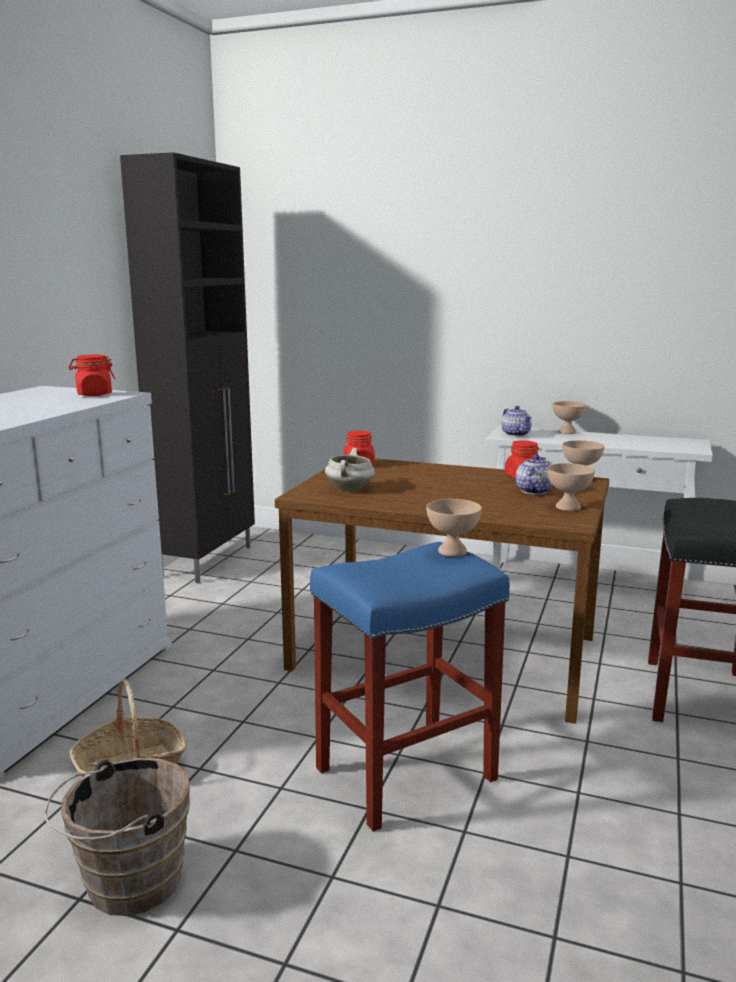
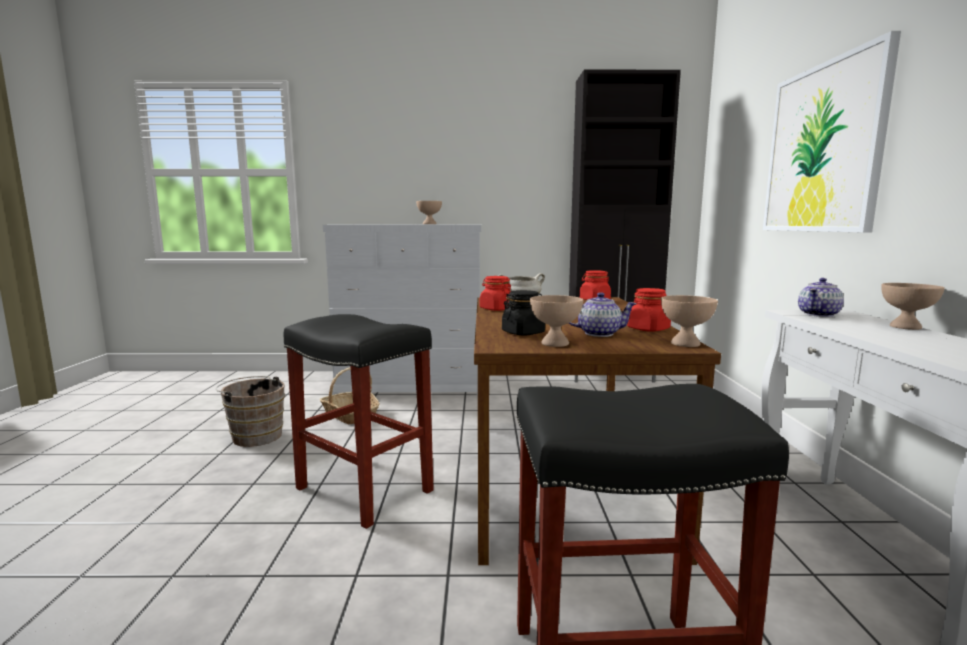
camera: 70 degrees right, 5 degrees down
(94, 394) = (461, 224): red jar -> red jar (496, 309)
(407, 772) = (366, 490): blue stool -> black stool
(441, 290) = (823, 148): none -> picture
(451, 551) = (387, 325): beige bowl -> beige bowl (429, 224)
(519, 510) = (523, 333): none -> black jar

